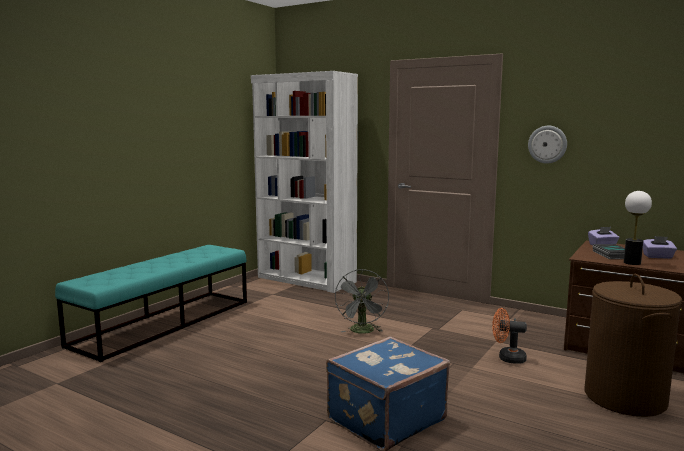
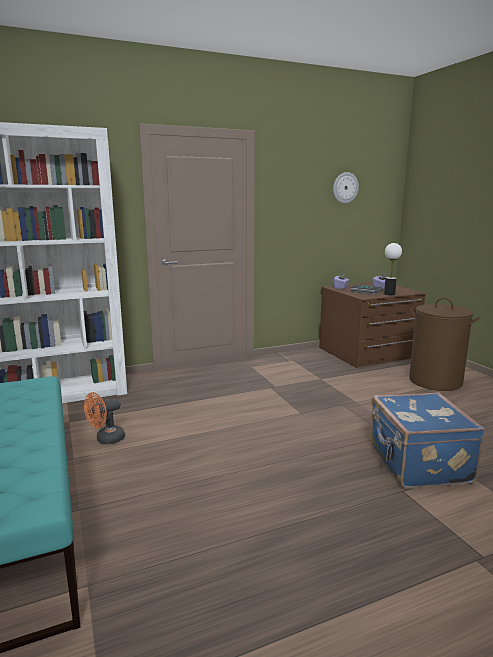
camera: 55 degrees left, 5 degrees up
(362, 332) = (240, 414): grey fan -> none
(507, 358) = (352, 386): orange fan -> orange fan (106, 439)
(547, 144) = (292, 213): wall clock -> wall clock (345, 188)

